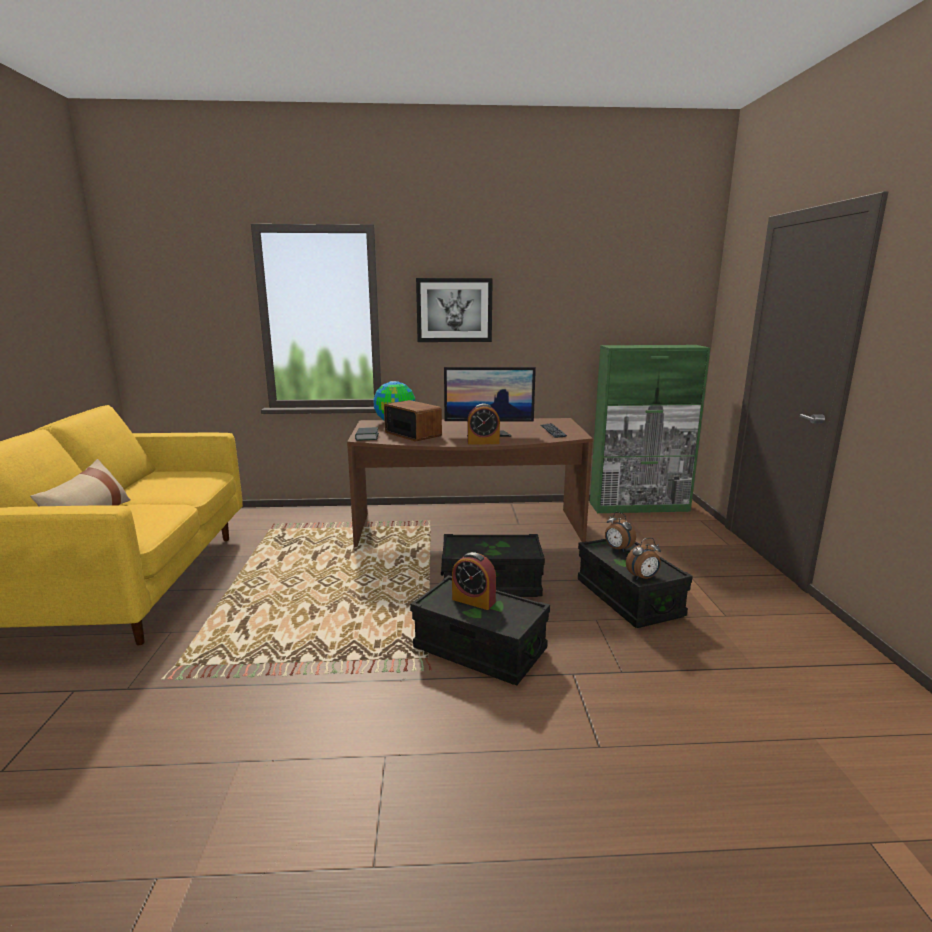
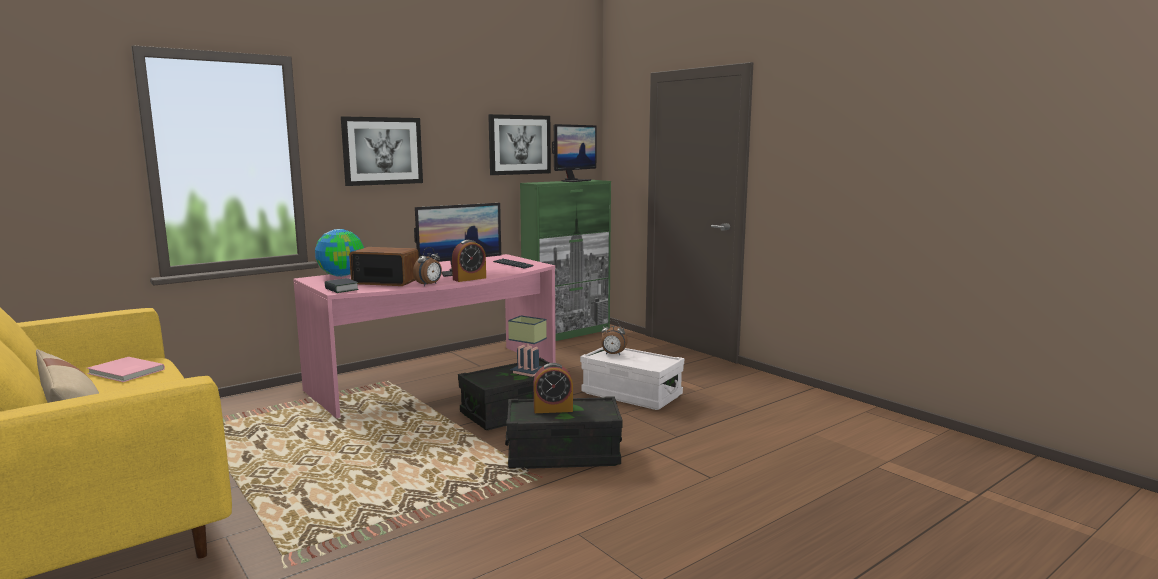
camera: 35 degrees left, 5 degrees down
(184, 481) = (125, 372): none -> pink book
(468, 530) = (438, 380): brown desk -> pink desk
(505, 548) = (526, 372): none -> table lamp
(605, 304) = (519, 144): none -> picture
(628, 598) = (631, 394): black storage box -> white storage box
(643, 578) = (653, 367): alarm clock -> alarm clock (429, 284)
(665, 345) = (574, 181): none -> monitor

